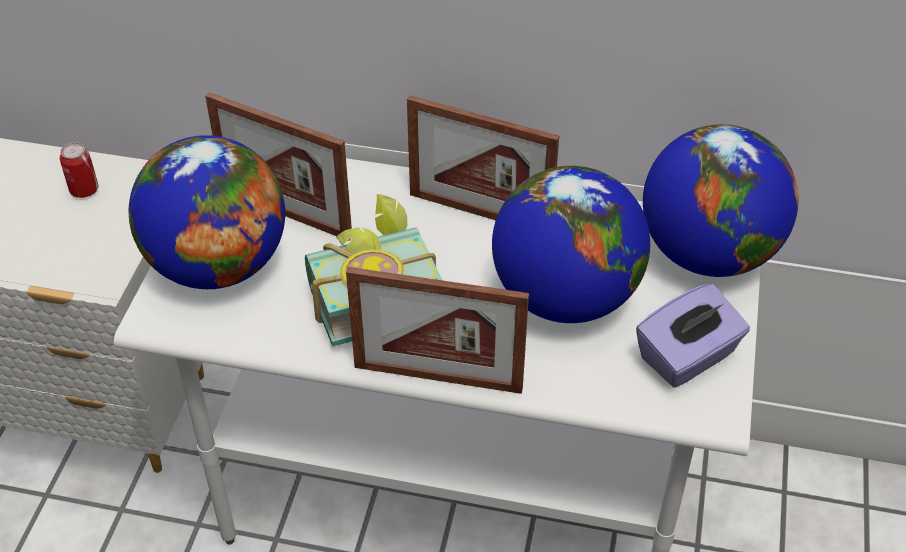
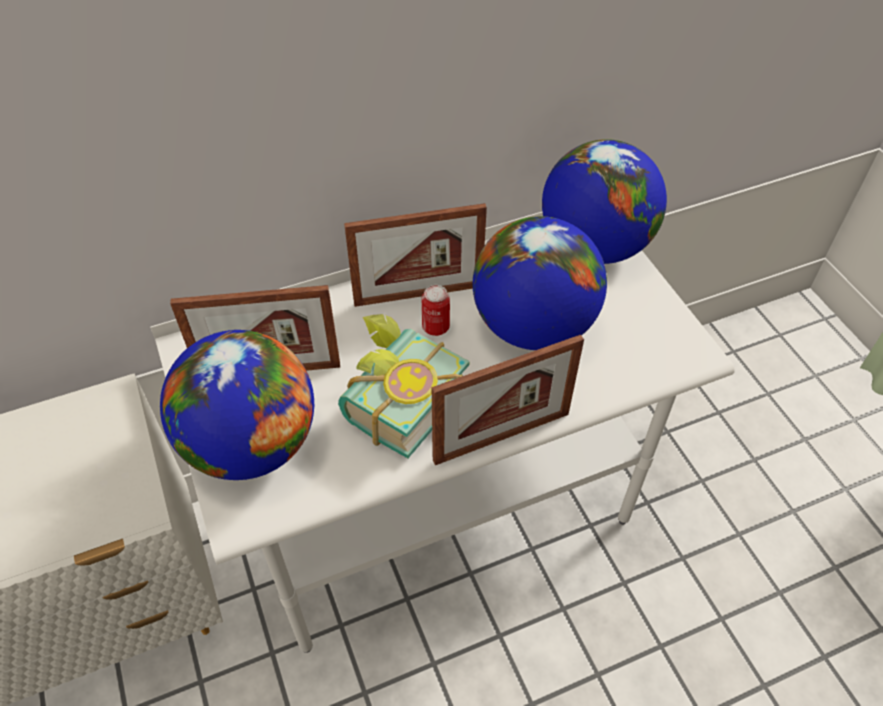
camera: 35 degrees left, 5 degrees up
(84, 190) = (51, 443): can -> can (435, 327)
(687, 357) = (647, 326): purple tissue box -> none

